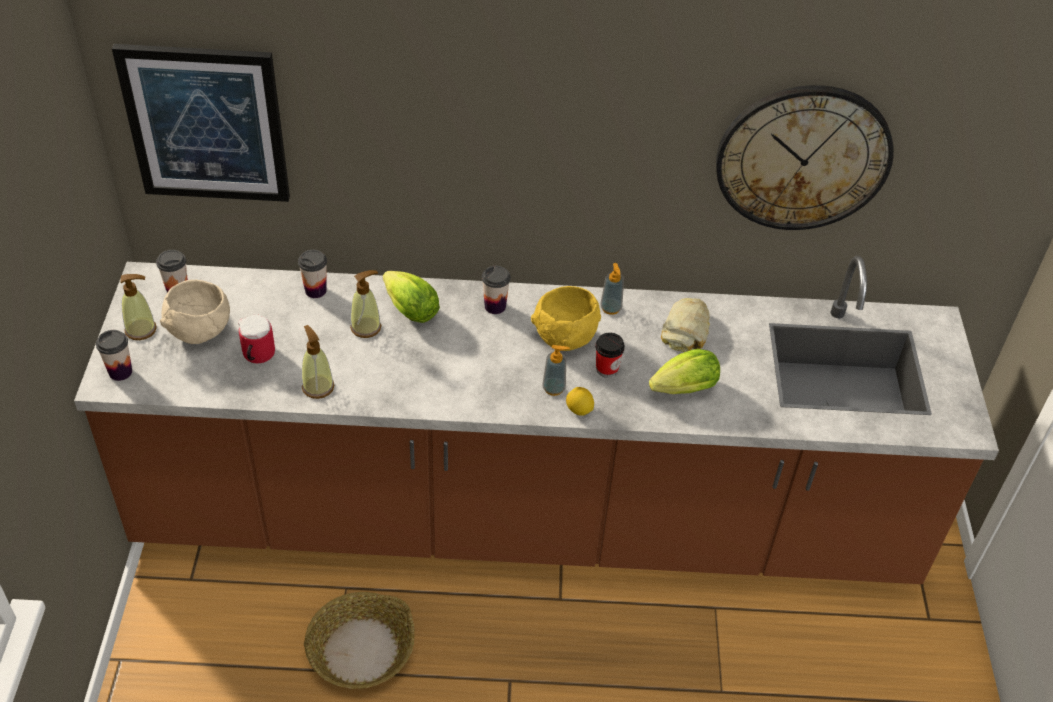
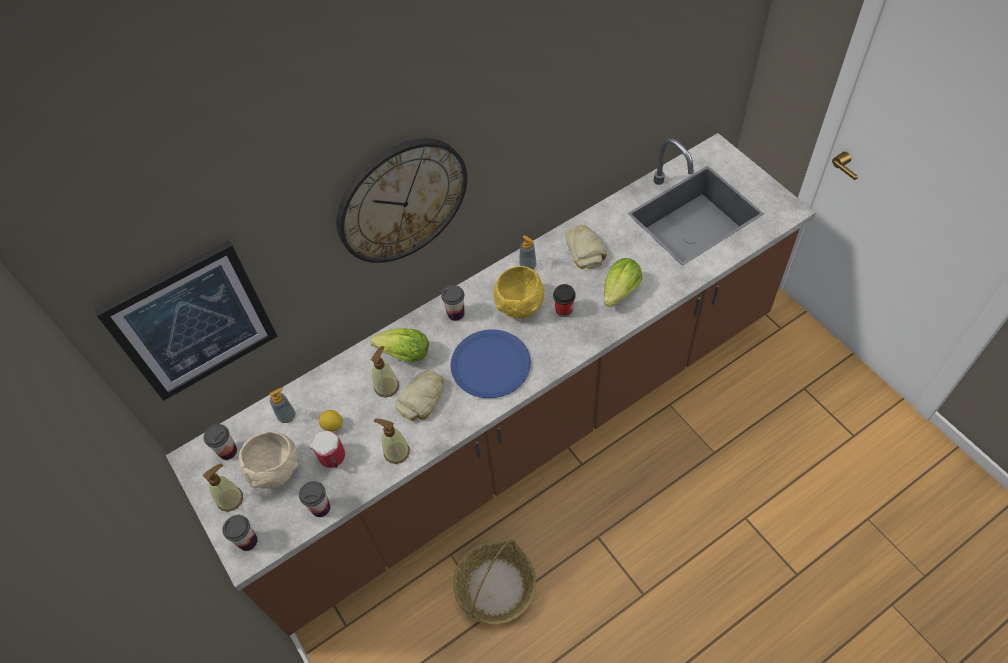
camera: 30 degrees left, 10 degrees up
(315, 290) = (326, 383): cup -> cup (320, 508)
(388, 358) = (422, 398): none -> bread
(482, 371) = (490, 364): none -> blue plate
(554, 388) = (545, 345): soap dispenser -> soap dispenser (287, 416)
(579, 410) = (573, 350): lemon -> lemon (332, 425)
(803, 158) = (614, 94): wall clock -> wall clock (401, 200)

